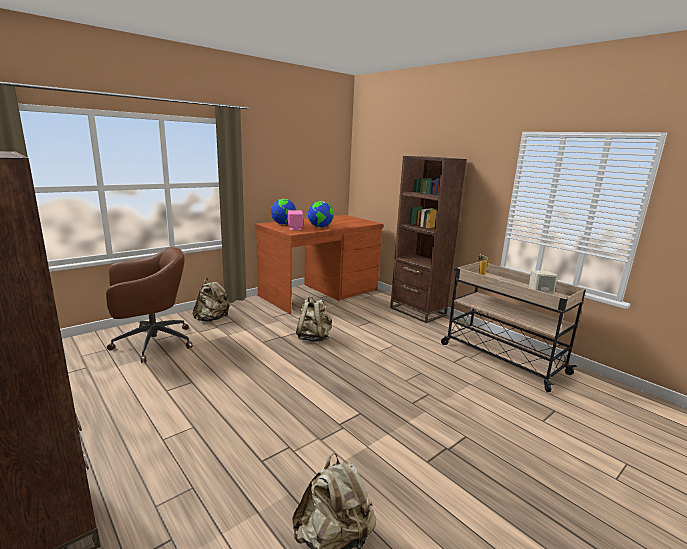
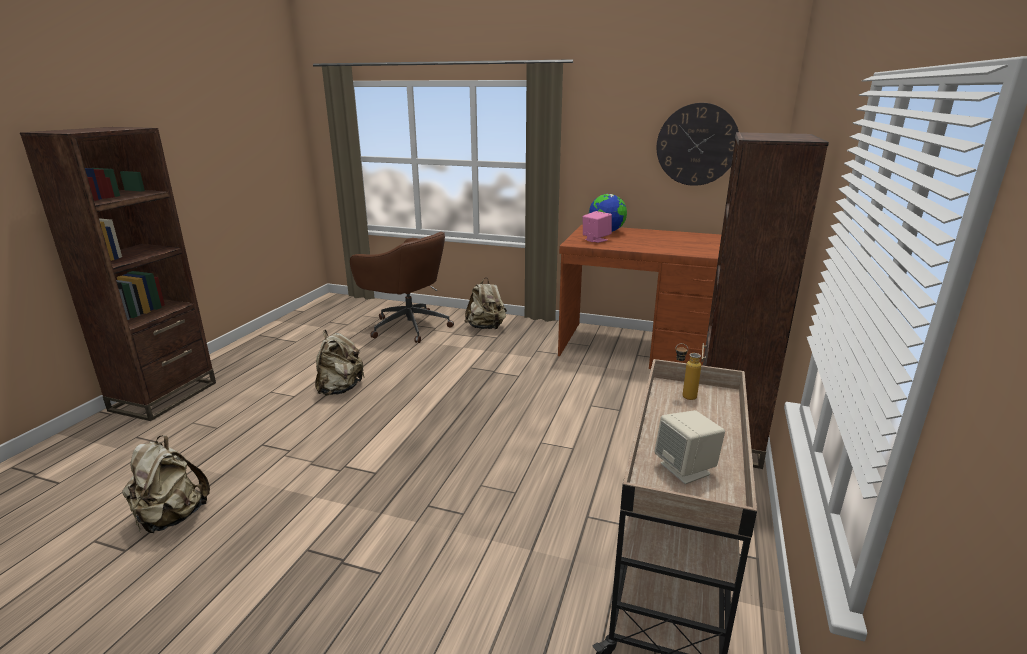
camera: 60 degrees right, 5 degrees up
(313, 338) = (516, 389): beige backpack -> beige backpack (340, 389)
(314, 165) = (697, 145): none -> wall clock
(320, 227) = (636, 245): globe -> none

